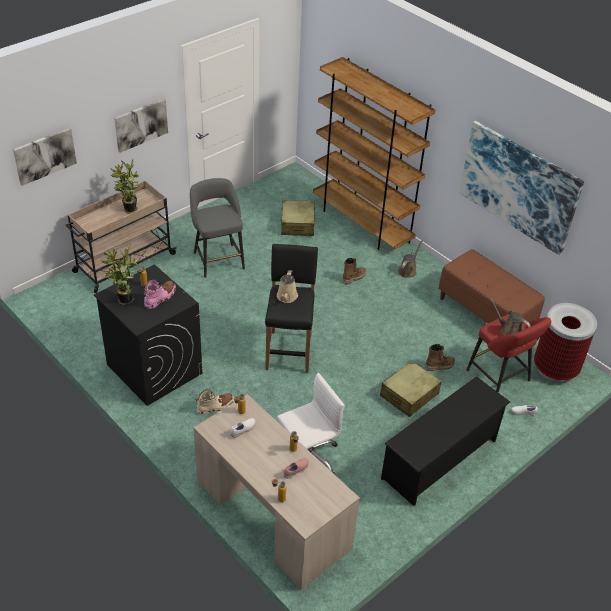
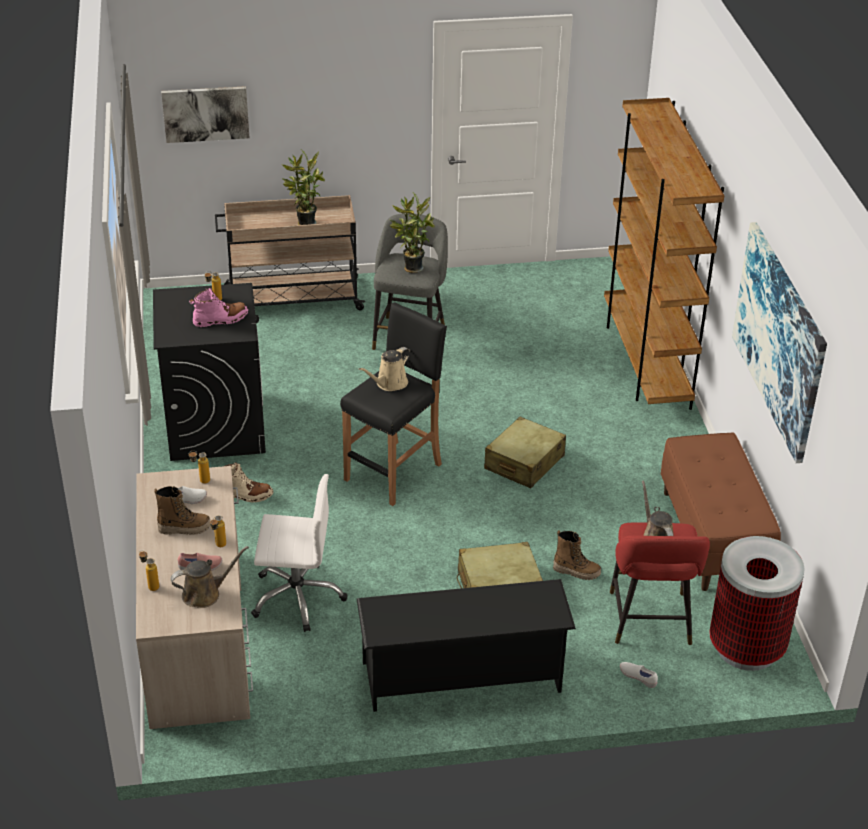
camera: 35 degrees right, 5 degrees down
(123, 300) = (177, 307): potted plant -> potted plant (411, 268)
(141, 124) = (357, 115): picture -> none
(297, 224) = (554, 331): beige suitcase -> beige suitcase (524, 463)
(353, 278) = (566, 421): boot -> boot (184, 528)
(408, 270) = (652, 441): brown watering can -> brown watering can (205, 594)

